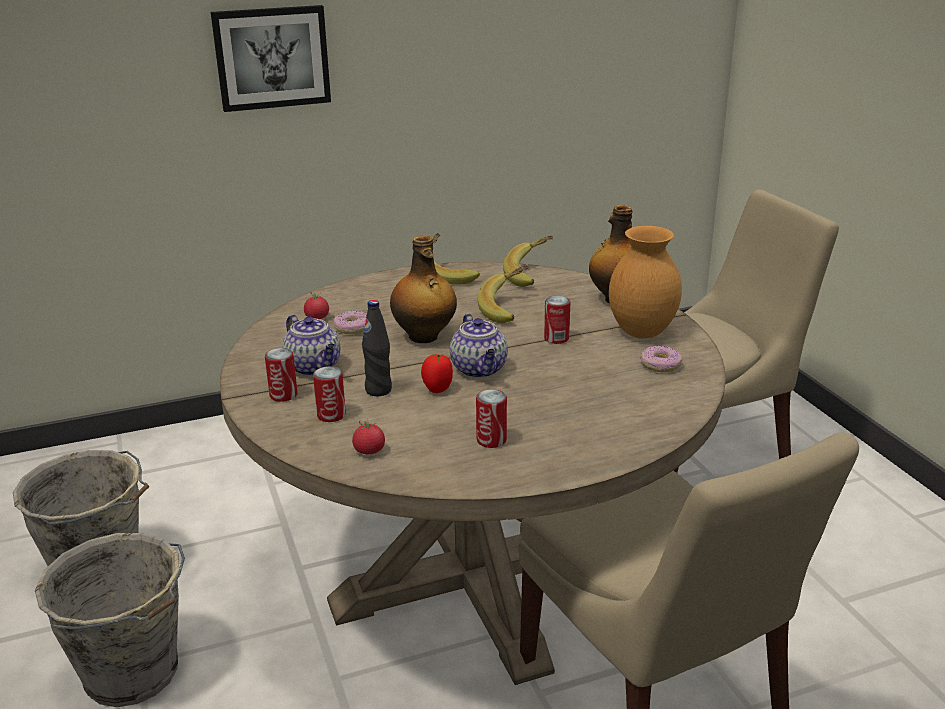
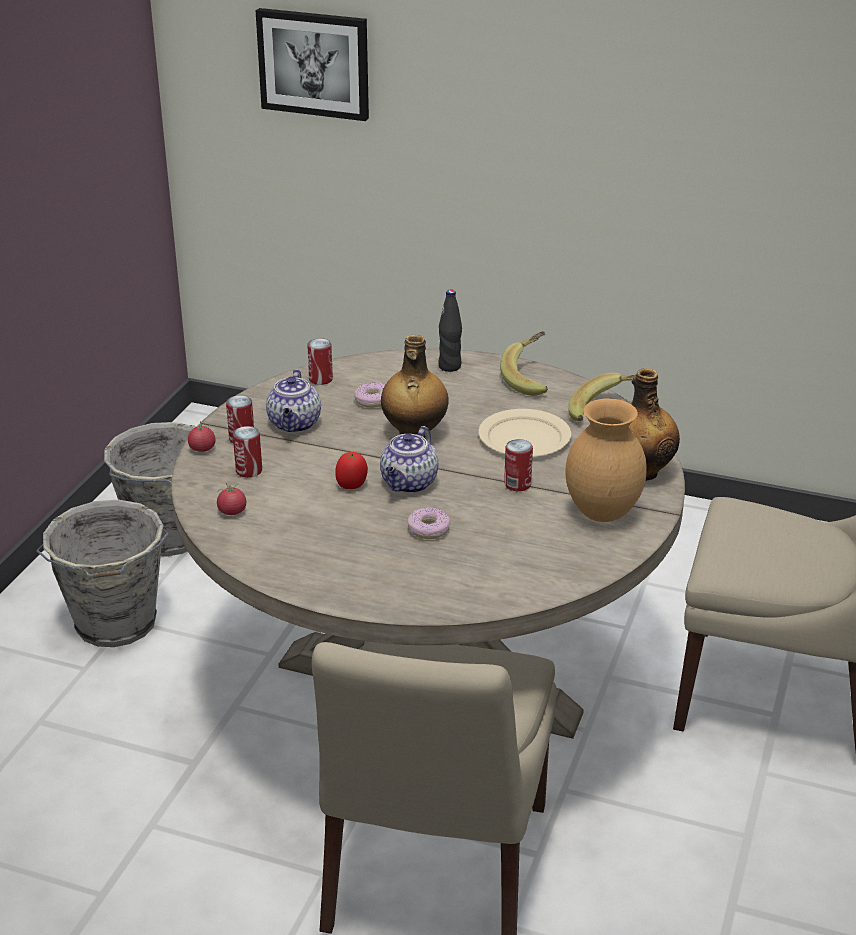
camera: 40 degrees right, 5 degrees up
(272, 57) = (489, 92): picture -> picture (314, 63)
(317, 318) = (361, 379): tomato -> tomato (202, 449)
(378, 390) = (310, 466): black bottle -> black bottle (450, 366)
(491, 440) = (323, 546): can -> can (320, 379)
(509, 309) = (525, 438): banana -> beige plate
(660, 365) = (562, 550): donut -> donut (428, 529)

